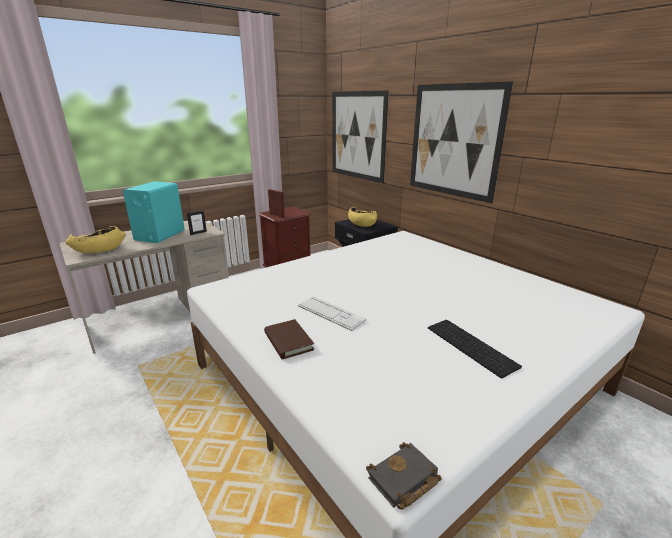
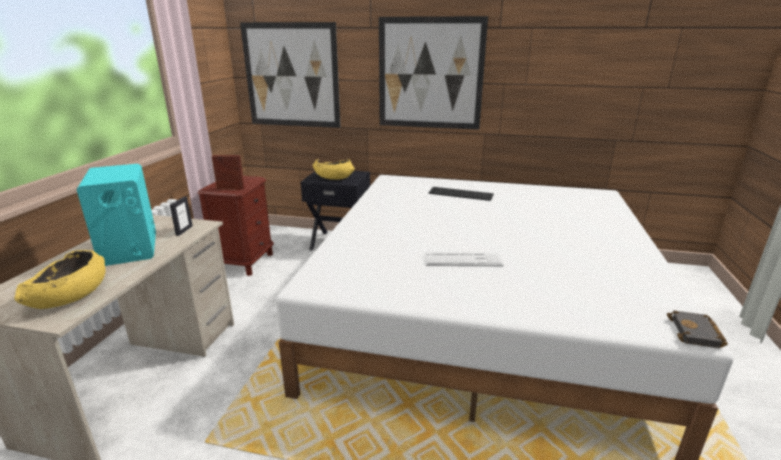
camera: 40 degrees left, 0 degrees up
(288, 341) = (477, 295): brown book -> none
(472, 346) = (586, 243): keyboard -> keyboard (461, 193)

